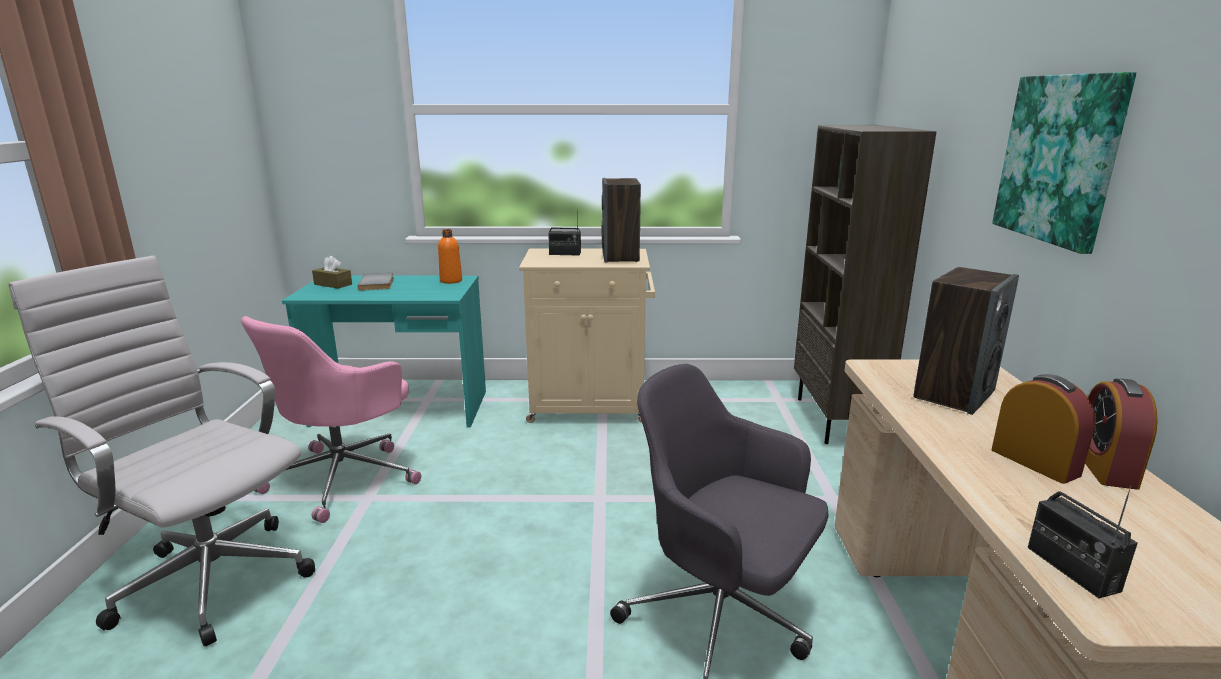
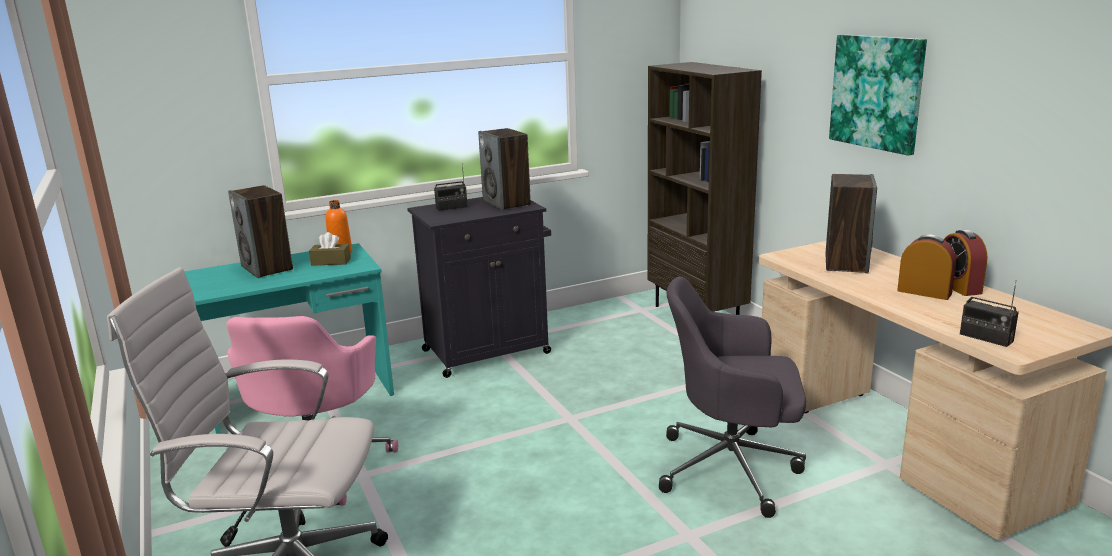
camera: 25 degrees left, 0 degrees up
(333, 284) = (217, 277): brown tissue box -> brown tissue box (331, 262)
(378, 283) = (267, 268): grey book -> speaker
(590, 406) = (488, 351): beige cabinet -> black cabinet

